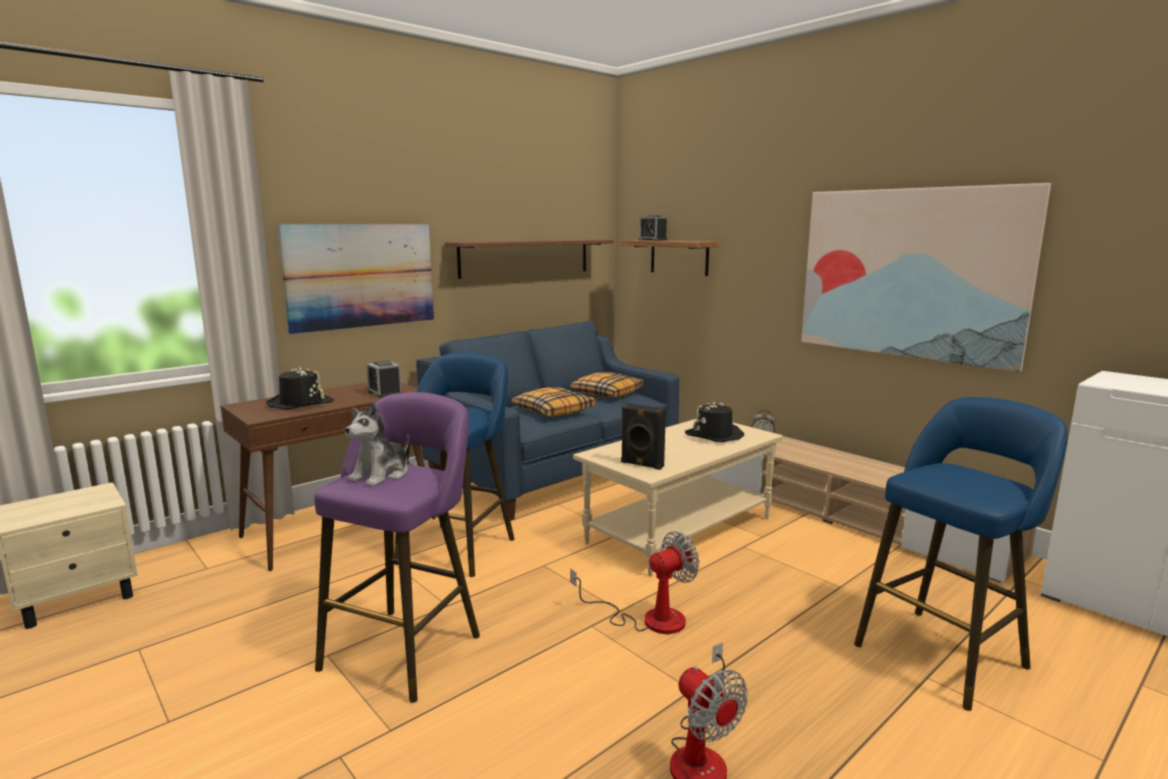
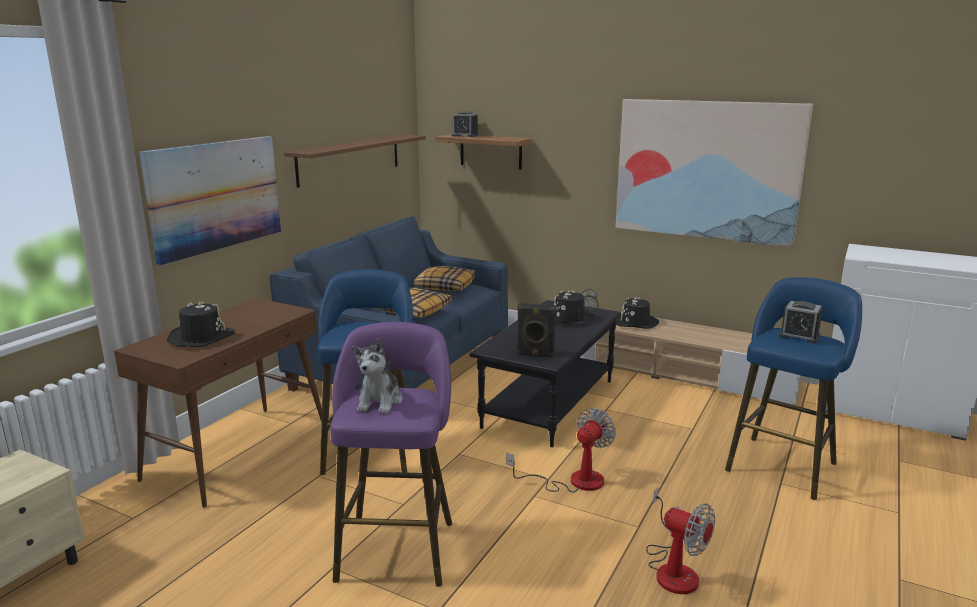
camera: 20 degrees left, 5 degrees up
(385, 393) = (274, 316): alarm clock -> alarm clock (799, 336)
(679, 529) = (548, 403): beige coffee table -> black coffee table
(814, 454) = (635, 323): none -> black hat

